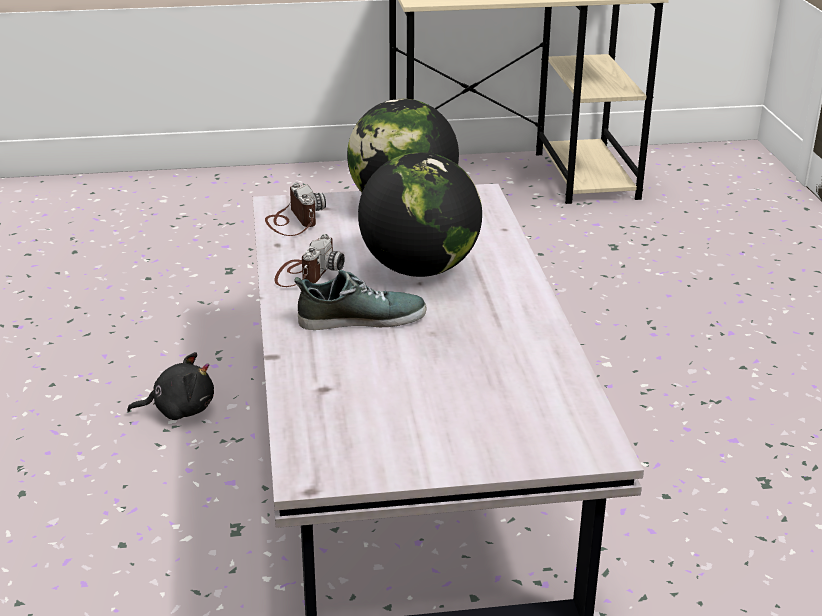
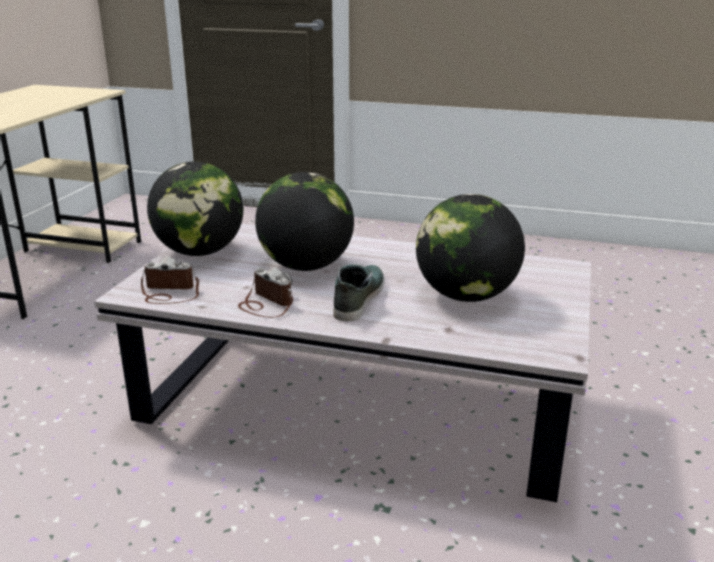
camera: 65 degrees left, 5 degrees down
(179, 410) = (185, 505): black plush toy -> none
(424, 385) = (466, 296): none -> globe

